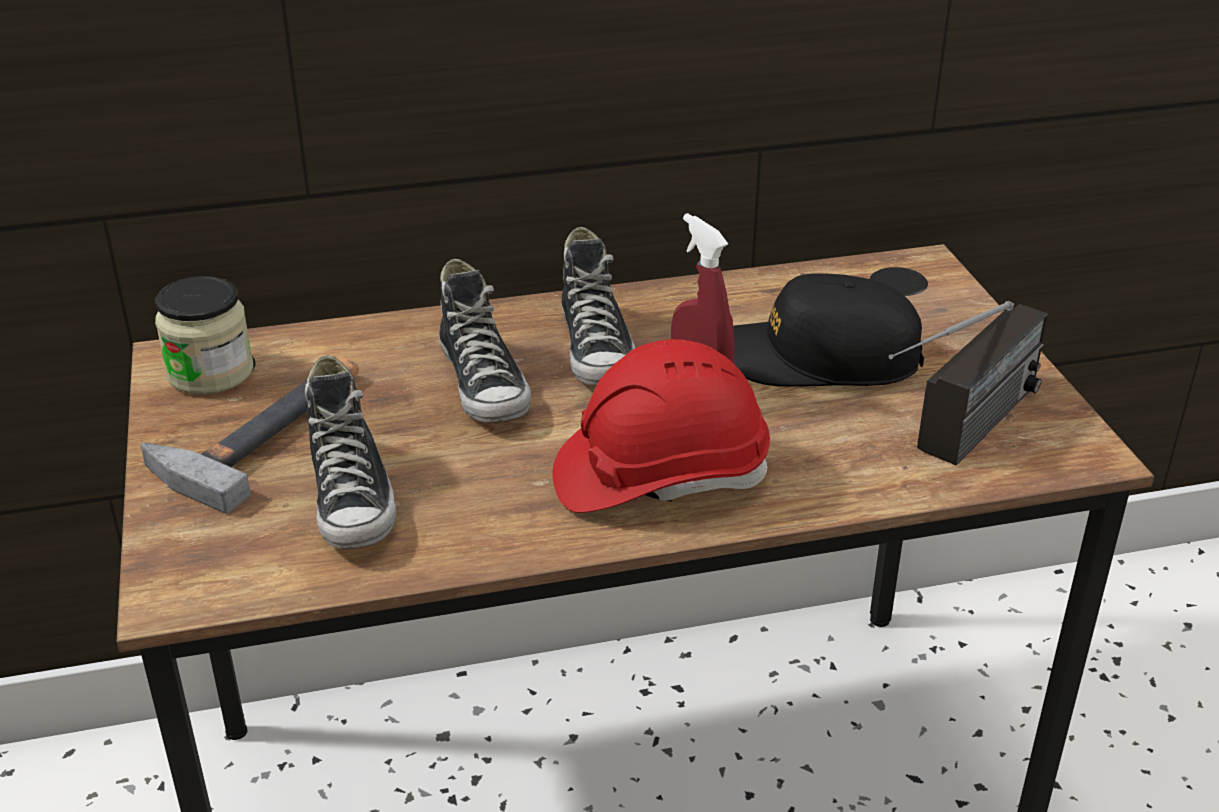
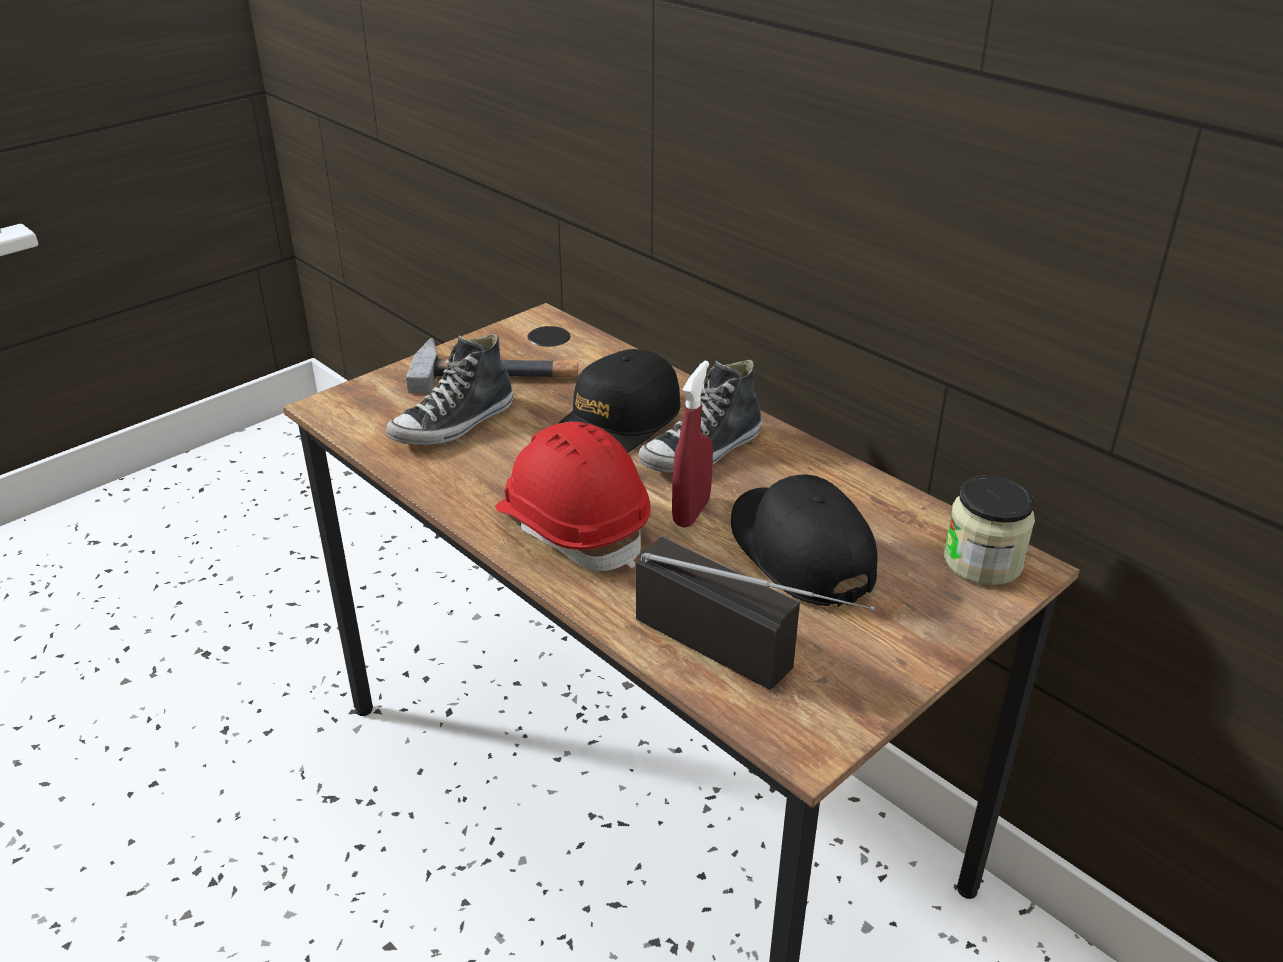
camera: 60 degrees right, 0 degrees up
(210, 372) = (536, 334): jar -> jar (982, 562)
(484, 385) = (615, 425): shoe -> black cap
(959, 441) = (753, 660): radio -> radio turned 150 degrees counterclockwise

